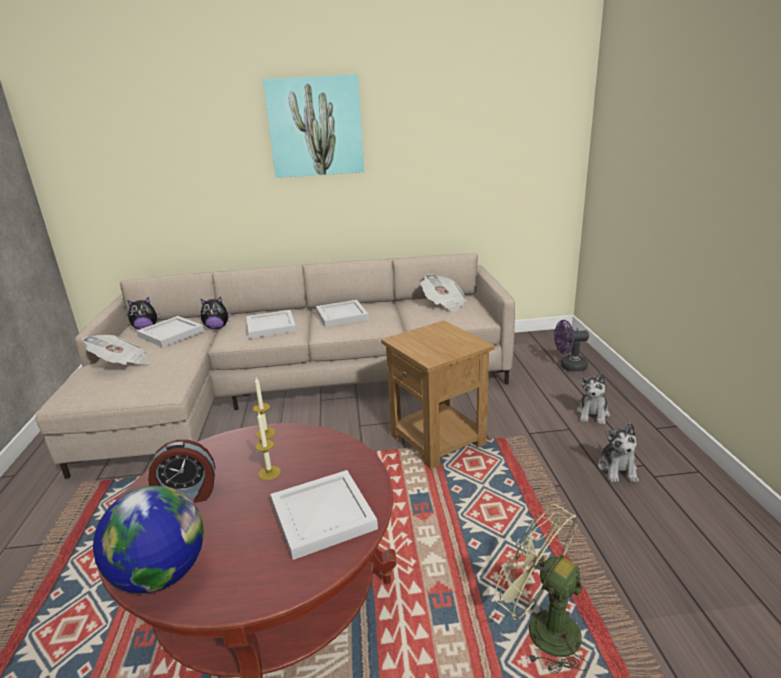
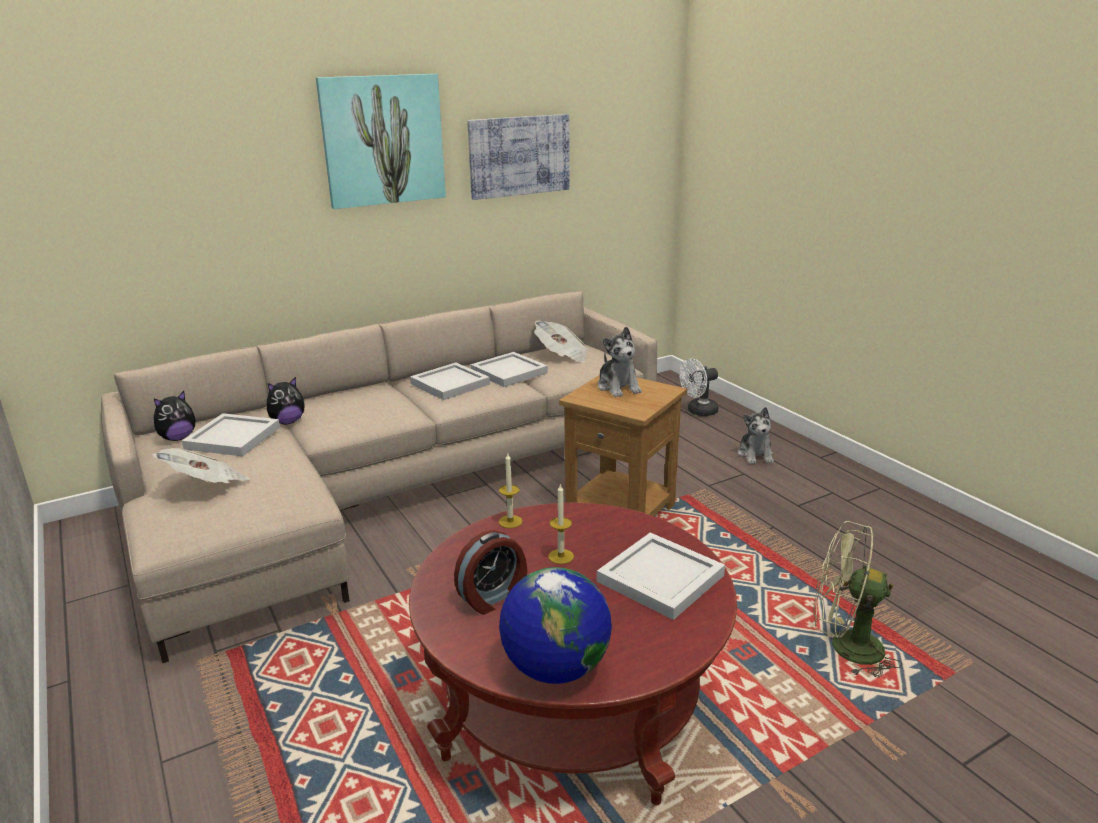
camera: 25 degrees left, 0 degrees up
(272, 326) = (370, 409): white tray -> white tray (510, 372)
(430, 140) = (519, 156): none -> picture
(569, 366) = (698, 411): purple fan -> white fan
(617, 469) = (813, 501): plush toy -> plush toy (618, 387)

